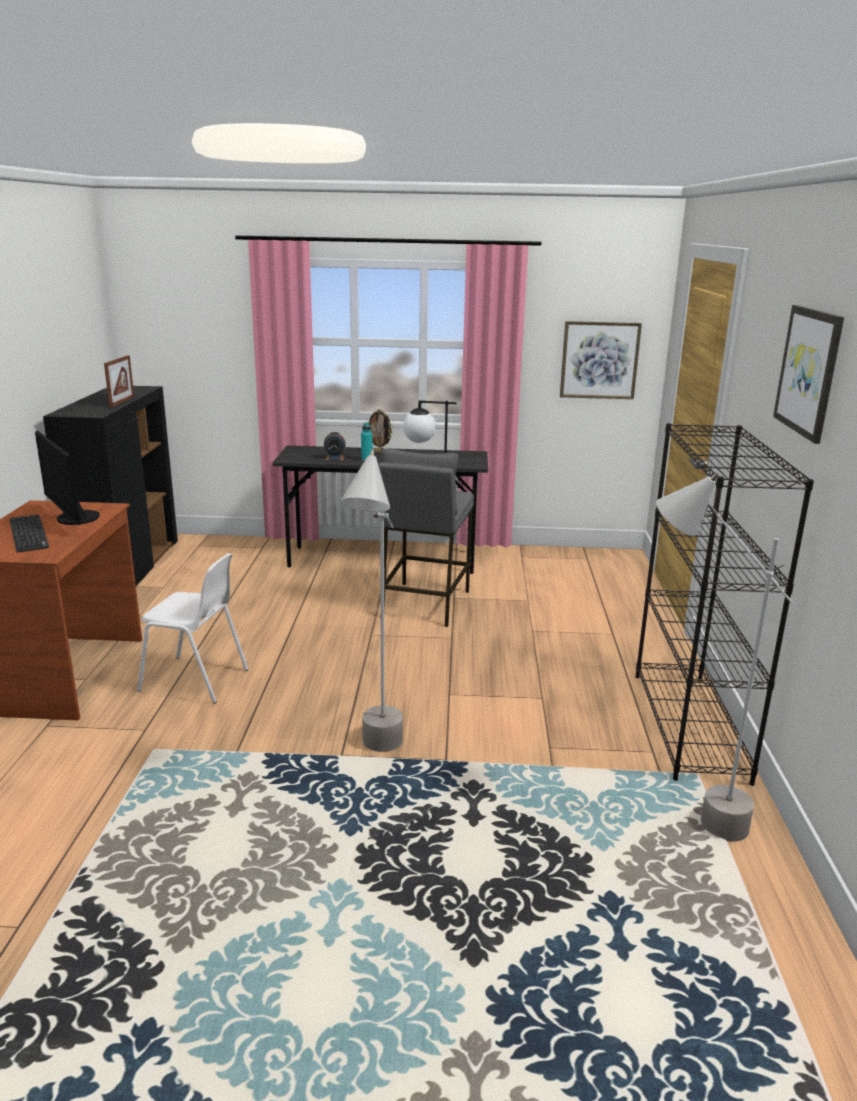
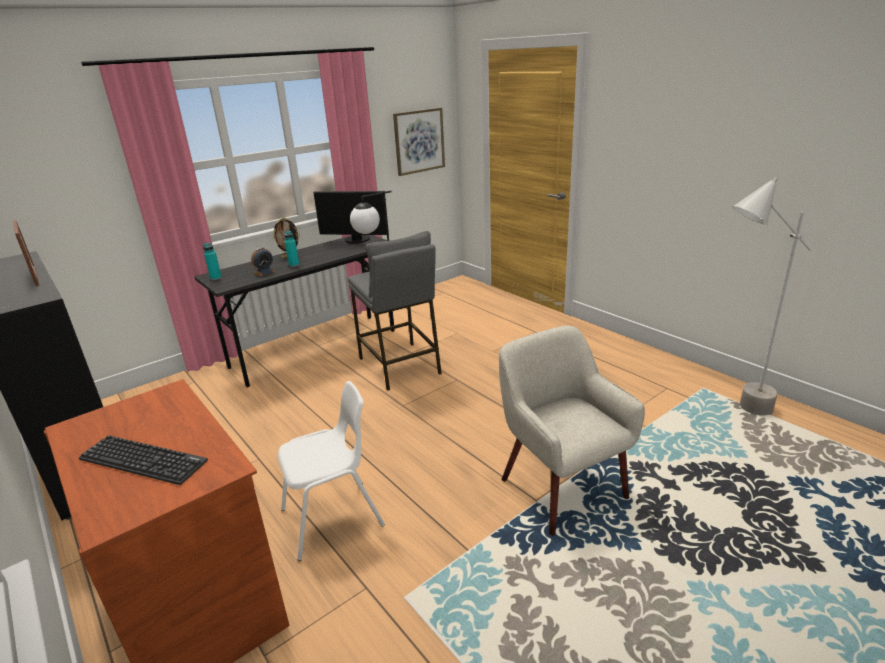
camera: 40 degrees left, 5 degrees up
(73, 519) = (158, 420): monitor -> monitor (356, 240)
(295, 451) = (216, 278): none -> turquoise bottle
(376, 760) = (561, 488): grey floor lamp -> beige armchair
(689, 726) = (655, 364): black bookcase -> none
(809, 371) = (729, 104): picture -> none

